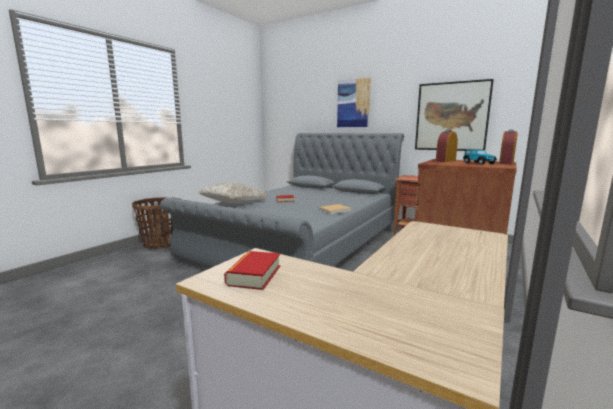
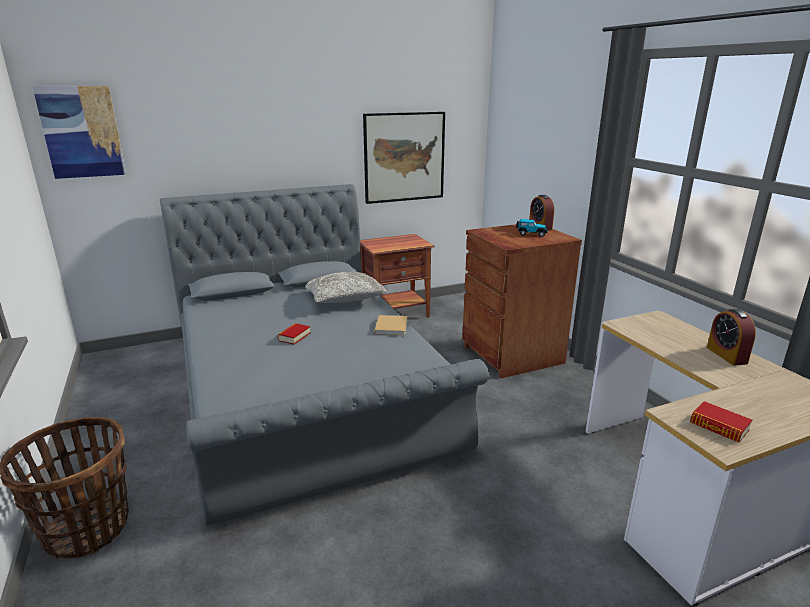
camera: 55 degrees left, 10 degrees up
(233, 203) = (238, 376): beige pillow -> beige pillow (345, 299)
(353, 103) = (262, 139): picture -> picture (82, 132)
(445, 161) = (497, 235): alarm clock -> alarm clock (726, 355)

